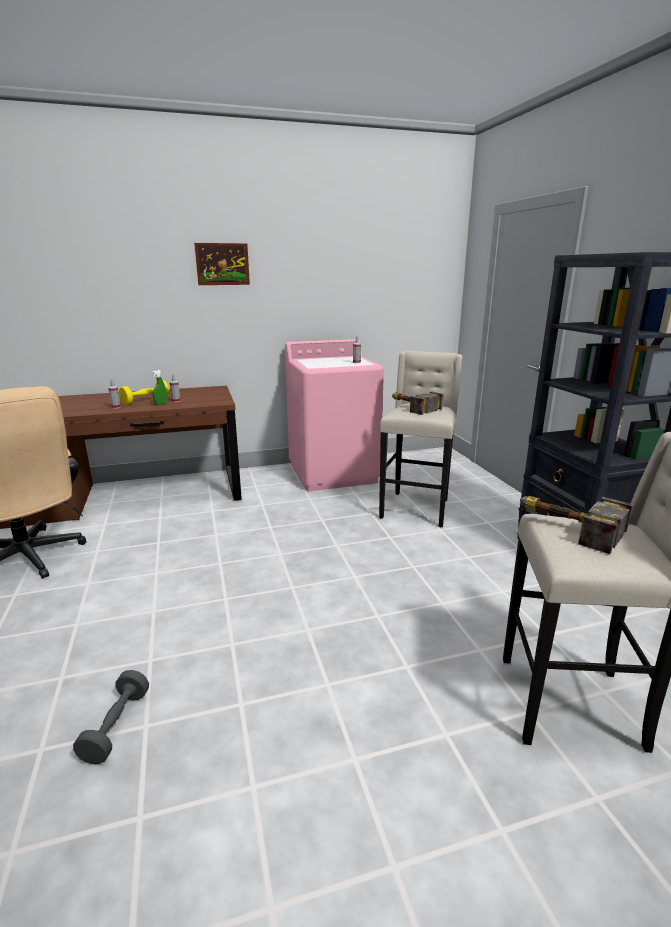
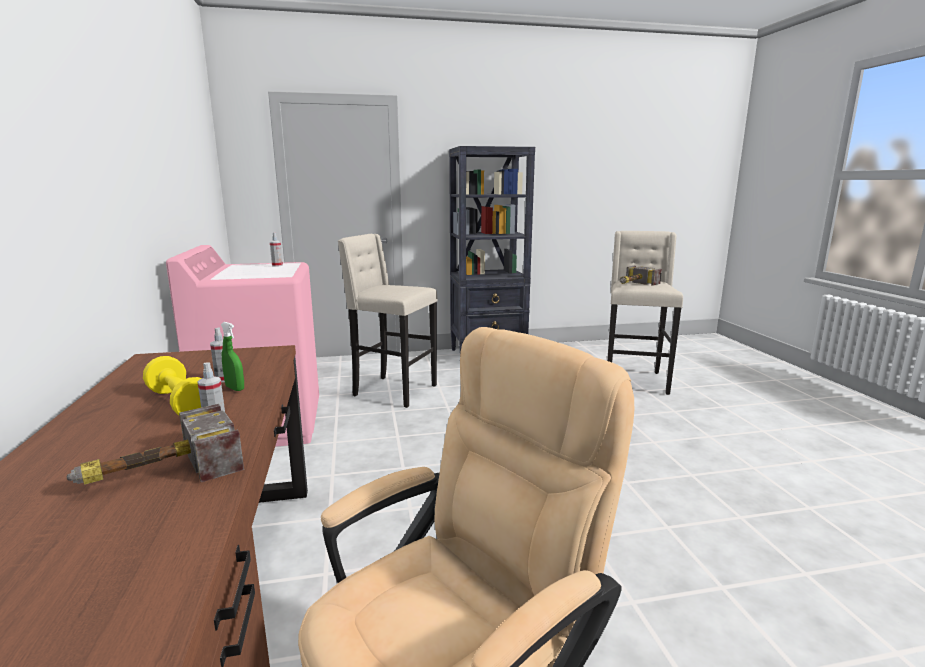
camera: 85 degrees left, 5 degrees down
(116, 726) = (752, 533): grey dumbbell -> none
(222, 264) = (89, 121): picture -> none
(411, 407) = (382, 290): hammer -> hammer (158, 474)

